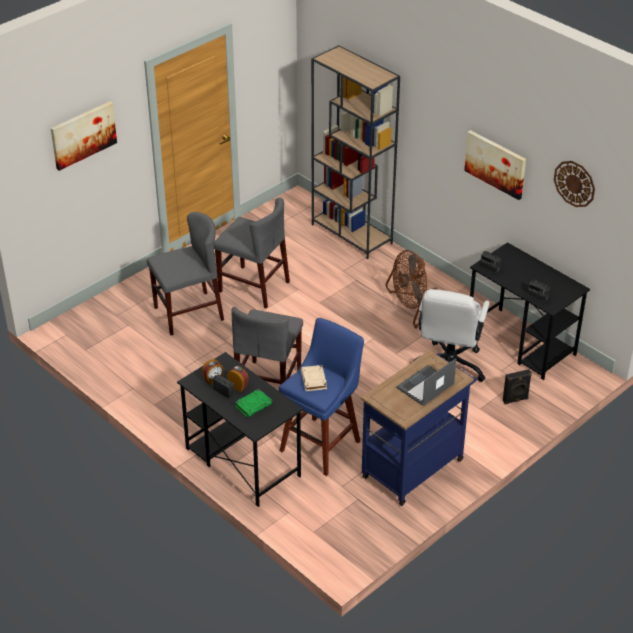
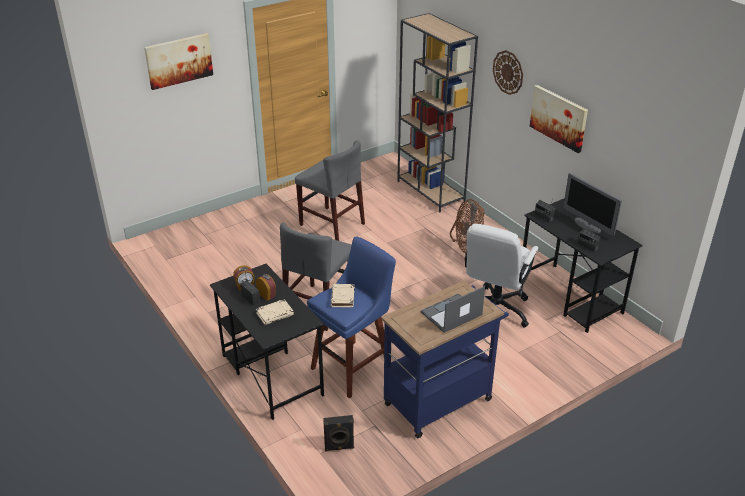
camera: 10 degrees right, 5 degrees down
(188, 313) = (267, 240): grey chair -> none
(253, 405) = (275, 314): green book -> beige book
(515, 400) = (556, 348): black speaker -> black speaker (339, 448)
(534, 273) = (587, 226): none -> monitor
(574, 183) = (634, 132): wall clock -> wall clock (508, 72)

